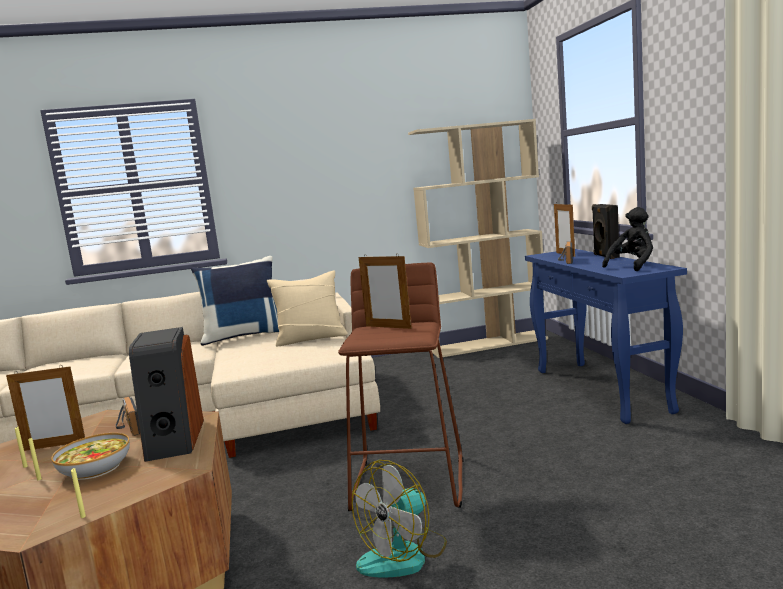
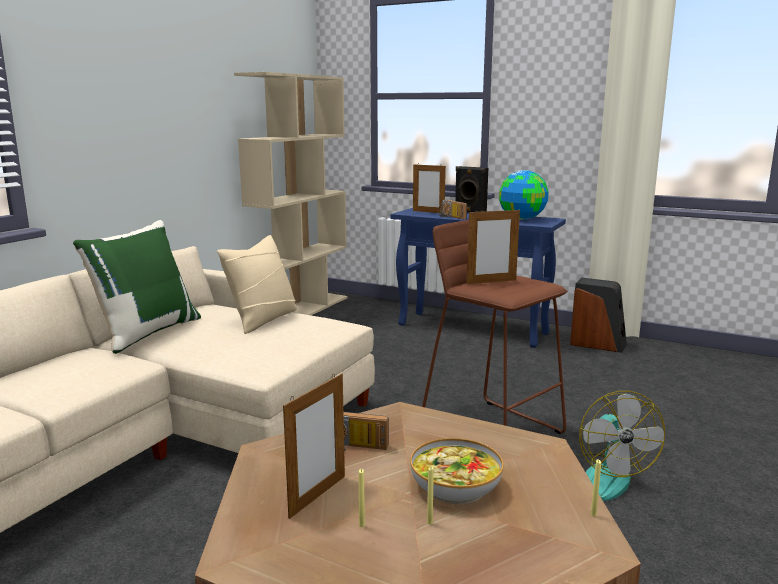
camera: 50 degrees left, 5 degrees up
(173, 439) = (445, 435): speaker -> speaker (597, 344)
(244, 336) = (146, 332): blue pillow -> green pillow
(632, 266) = (522, 218): black plush toy -> globe

